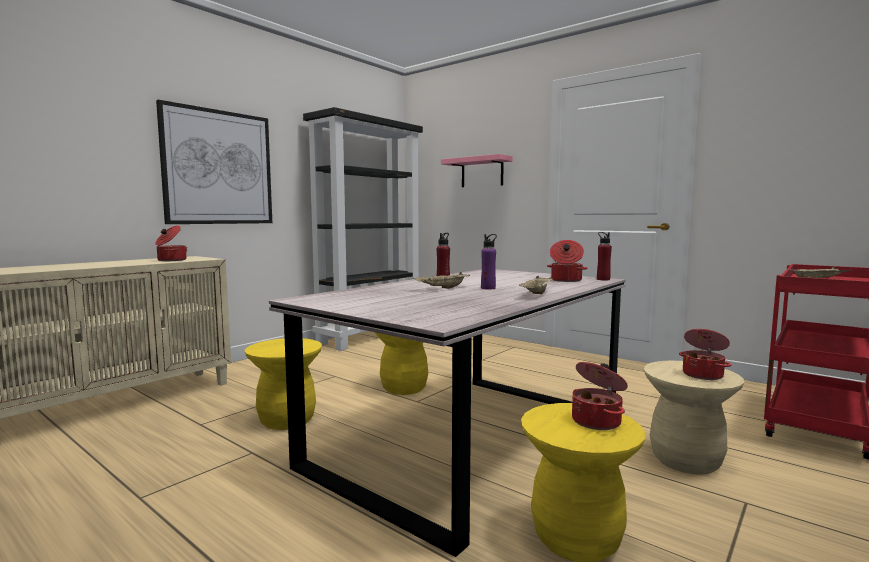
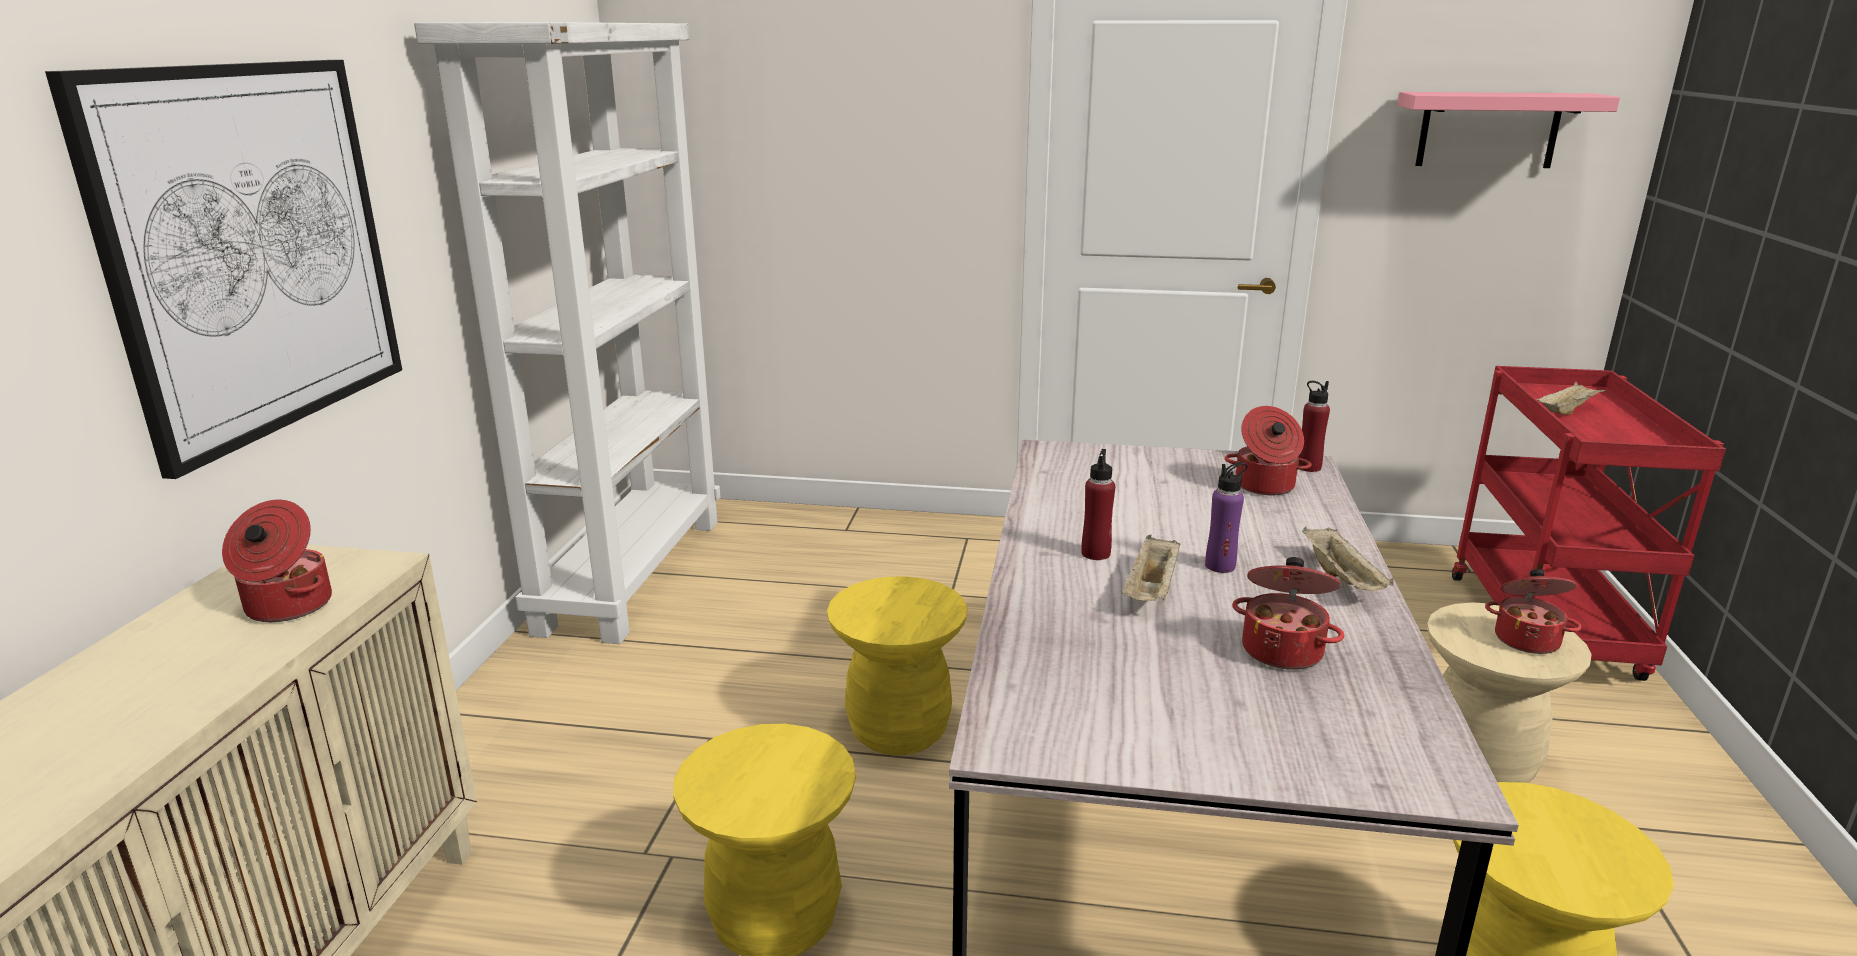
camera: 30 degrees left, 15 degrees up
(370, 336) = (631, 572): black bookcase -> white bookcase
(482, 172) = (850, 147): pink shelf -> pink shelf (1488, 130)
(597, 421) = (1567, 827): cooking pot -> cooking pot (1283, 650)

